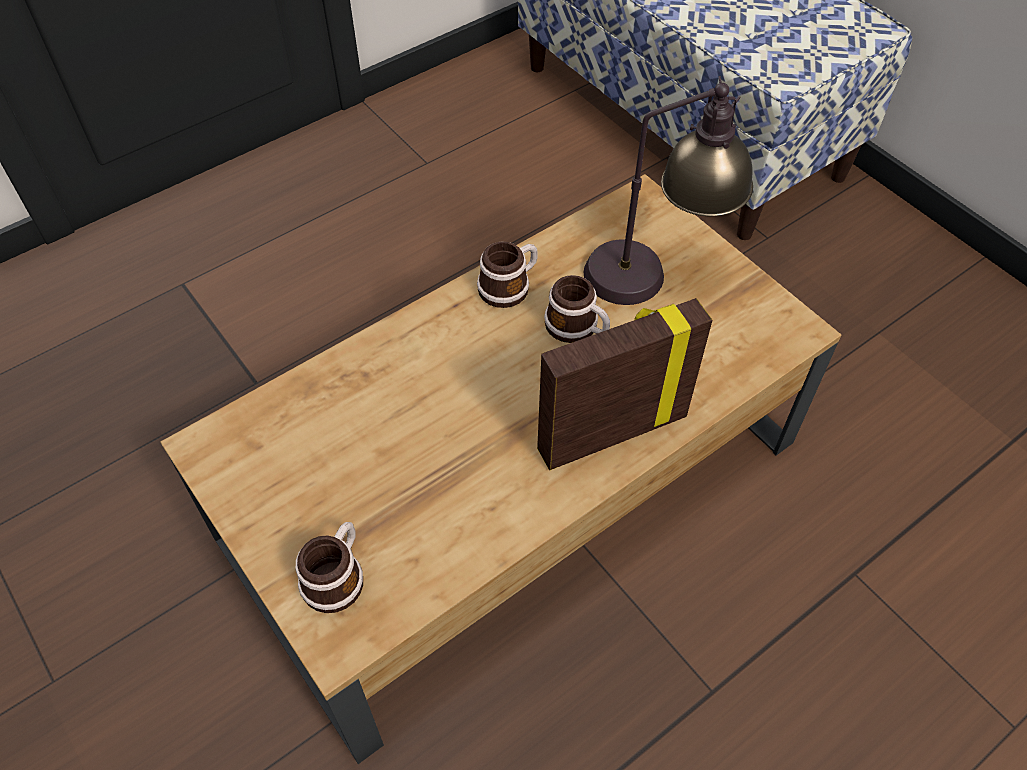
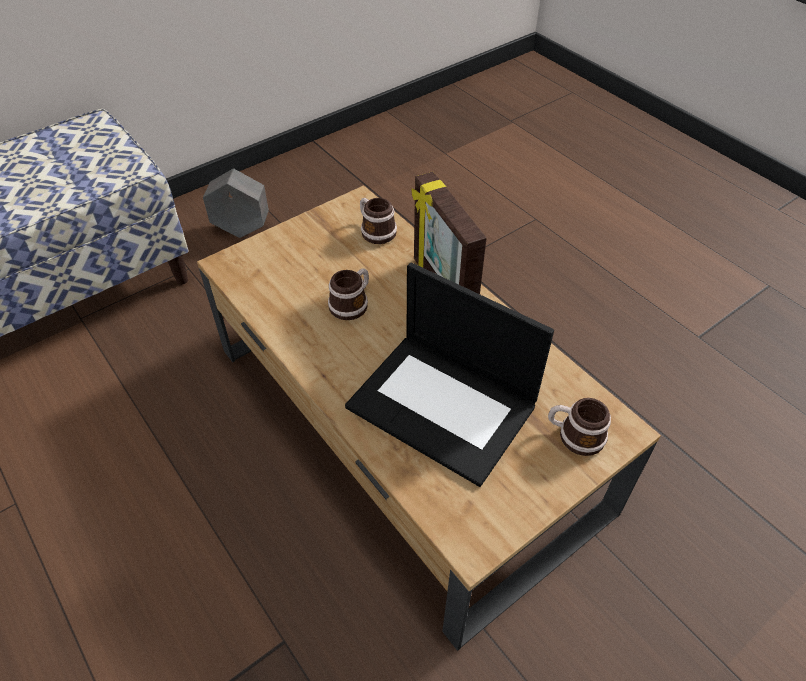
camera: 90 degrees left, 5 degrees down
(399, 426) = (444, 406): none -> laptop
(509, 286) = (307, 342): mug -> mug (375, 230)
(655, 274) = (304, 261): table lamp -> none
(859, 283) = (242, 230): none -> grey planter

